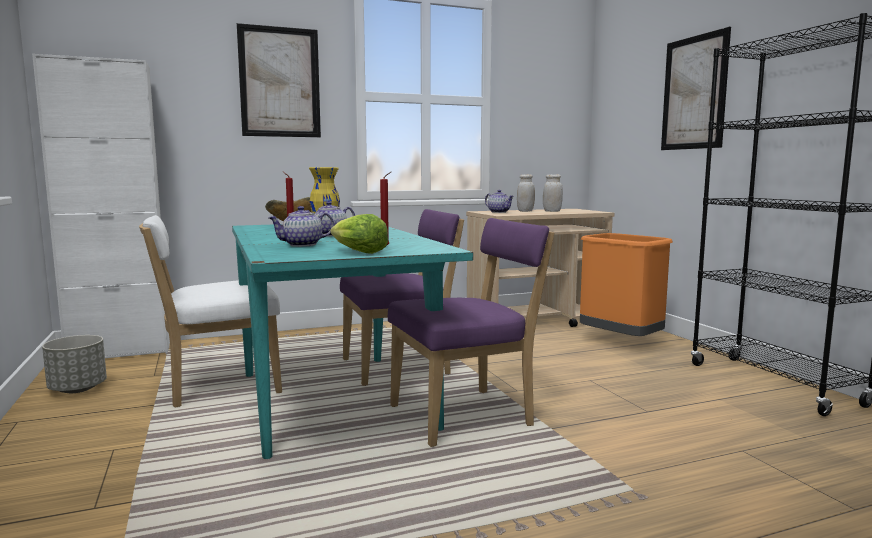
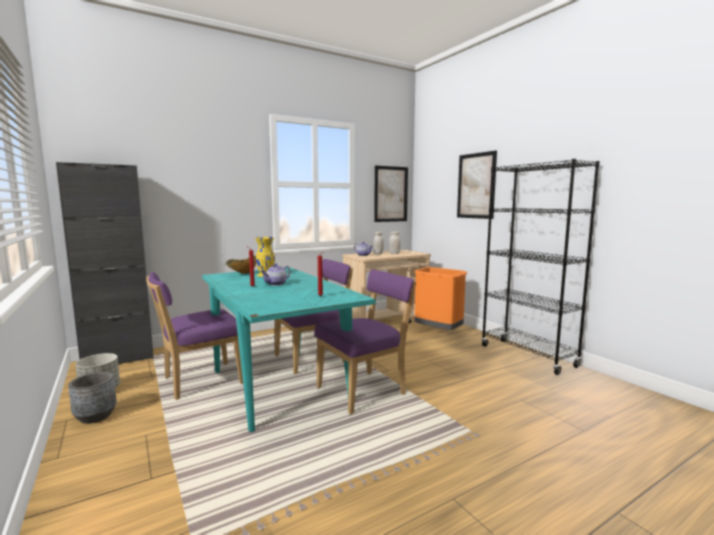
camera: 10 degrees left, 0 degrees up
(57, 420) = (95, 416): none -> grey planter
(120, 352) = (118, 360): white cabinet -> black cabinet
(218, 386) = (199, 381): white chair -> purple chair
(280, 82) = (223, 176): picture -> picture (391, 194)
(302, 245) = (267, 296): teapot -> none
(358, 252) = (308, 302): lettuce -> none

